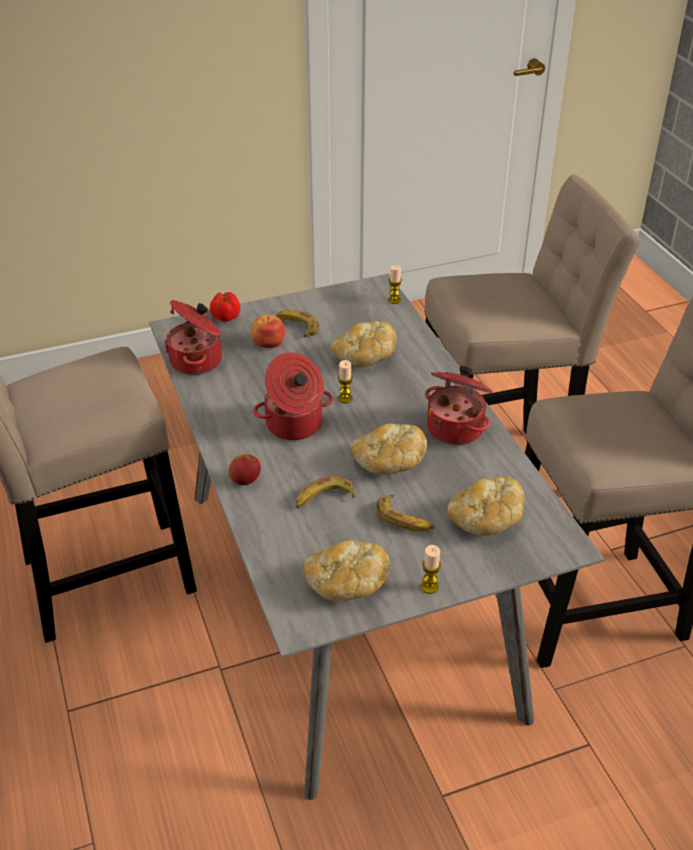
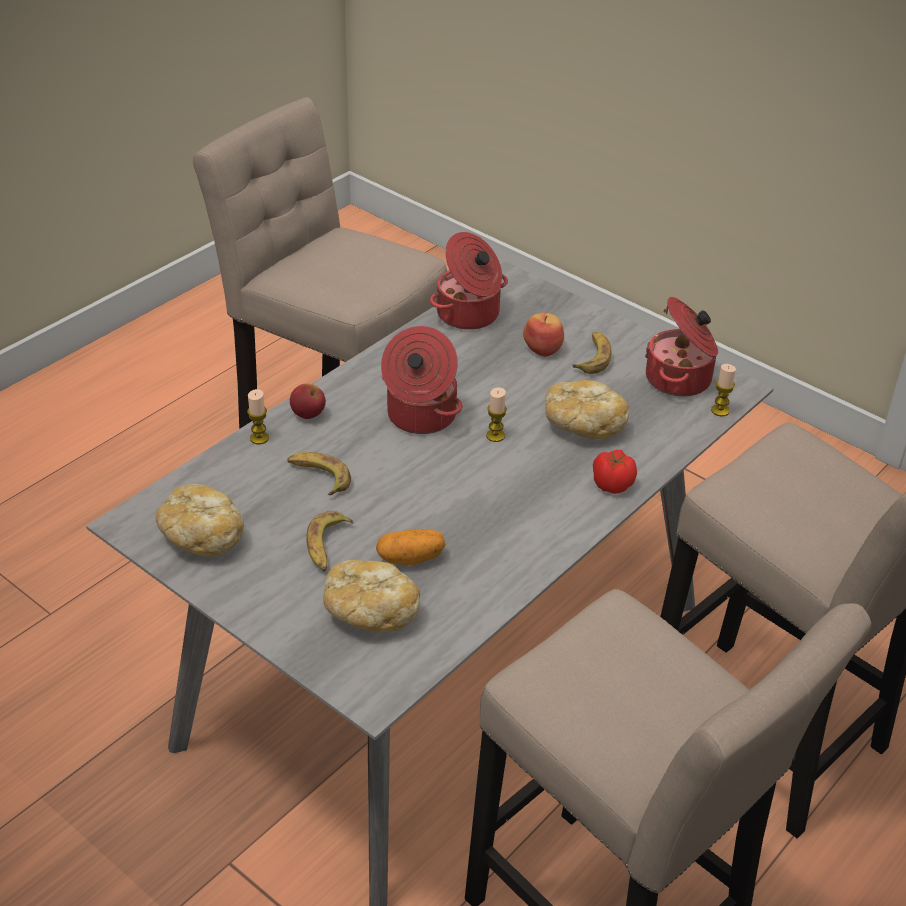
camera: 60 degrees right, 0 degrees up
(225, 317) = (560, 303): tomato -> tomato (611, 484)
(388, 463) = (410, 505): bread -> none
(429, 586) = (236, 598): candle -> candle (259, 438)
(444, 482) = (410, 558): none -> potato
(456, 427) = (517, 538): cooking pot -> cooking pot (680, 379)

